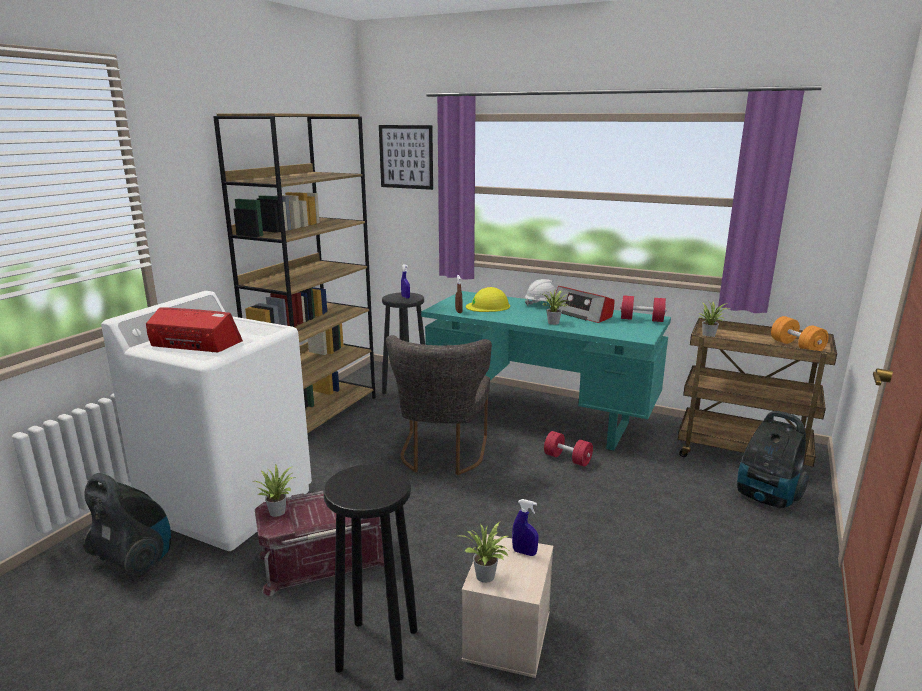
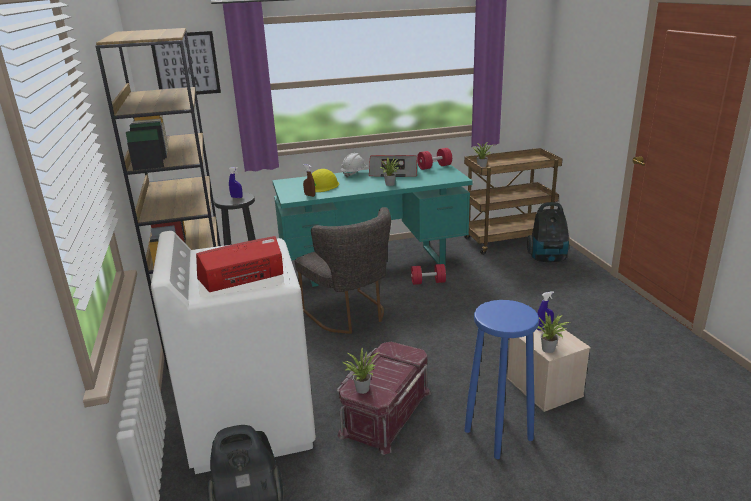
camera: 40 degrees left, 5 degrees up
(377, 650) = (499, 435): black stool -> blue stool
(796, 347) = (531, 160): orange dumbbell -> none

